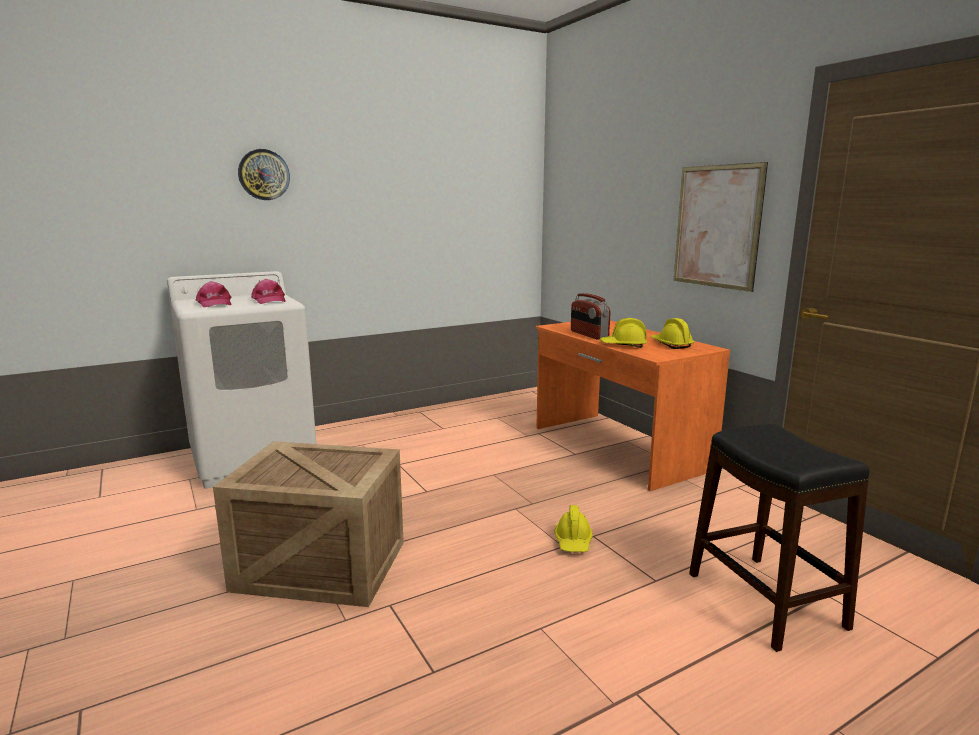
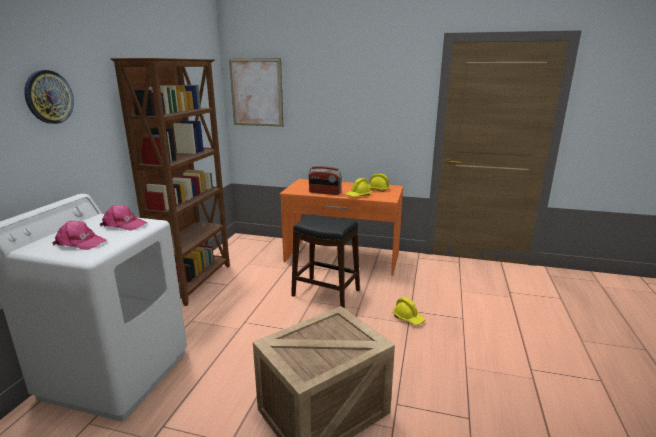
camera: 45 degrees left, 5 degrees up
(422, 416) = (196, 282): none -> brown bookcase
(717, 226) = (386, 117): picture -> picture (256, 92)
(764, 600) = (501, 305): black stool -> black stool (326, 293)

